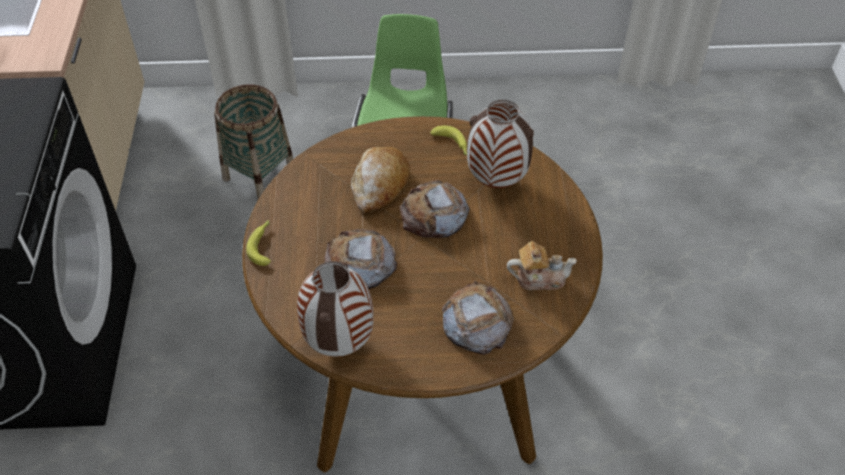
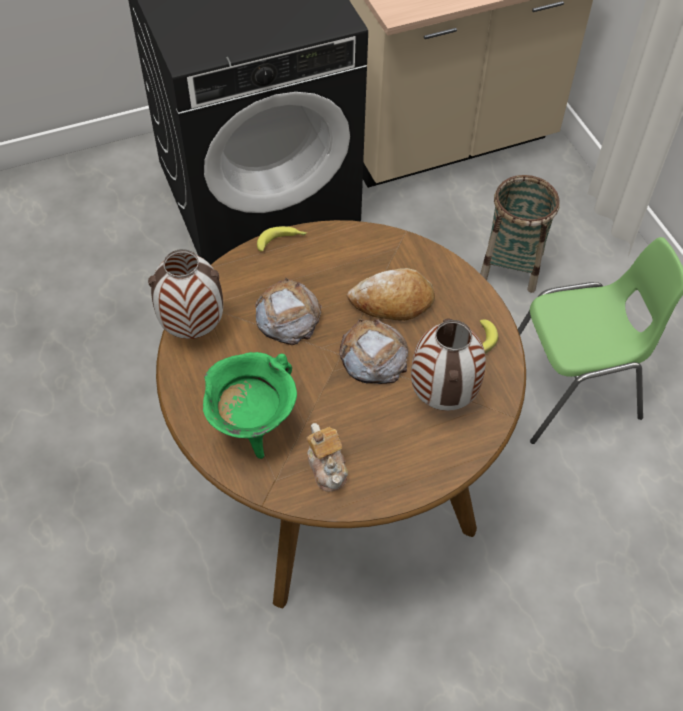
camera: 70 degrees right, 5 degrees up
(476, 322) = (252, 426): bread -> green cooking pot

